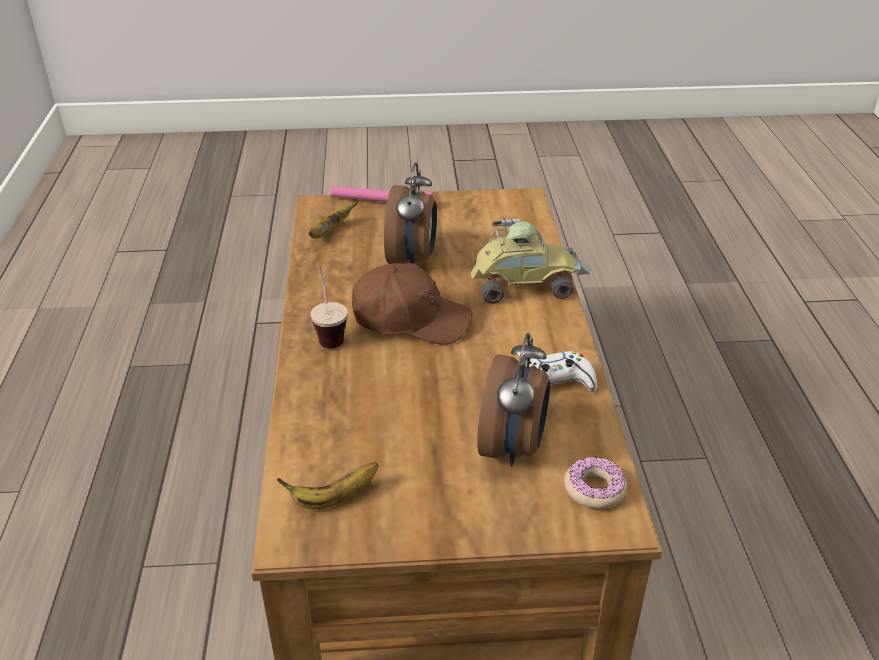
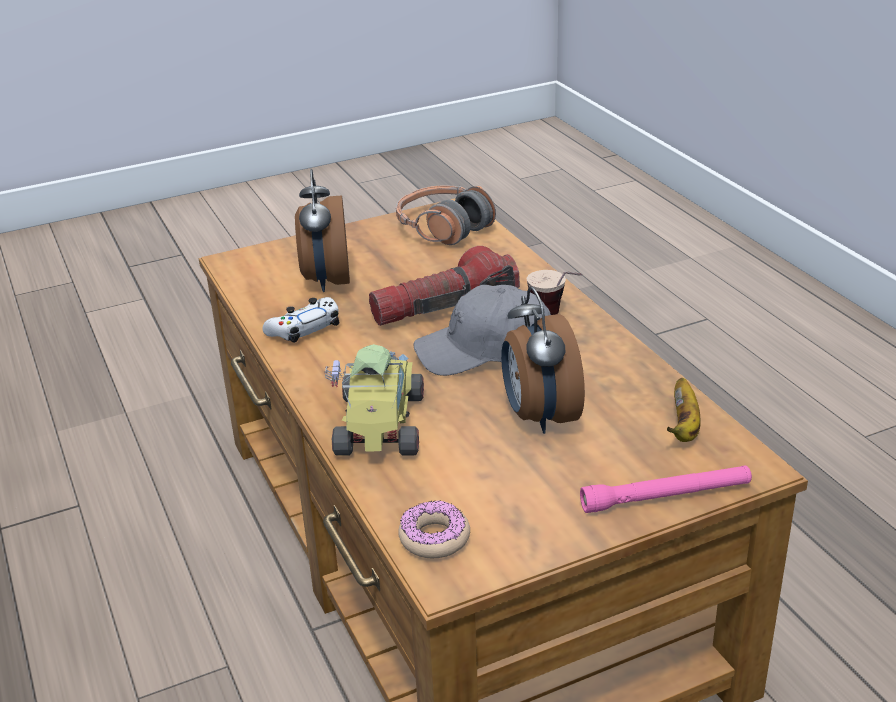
camera: 160 degrees right, 5 degrees down
(333, 498) = (444, 228): banana -> headphones
(410, 319) = (484, 350): brown cap -> grey cap
(413, 372) = (445, 308): none -> flashlight
(525, 283) = (378, 422): toy car -> toy car turned 120 degrees clockwise
(594, 489) = (252, 272): donut -> donut (434, 538)

